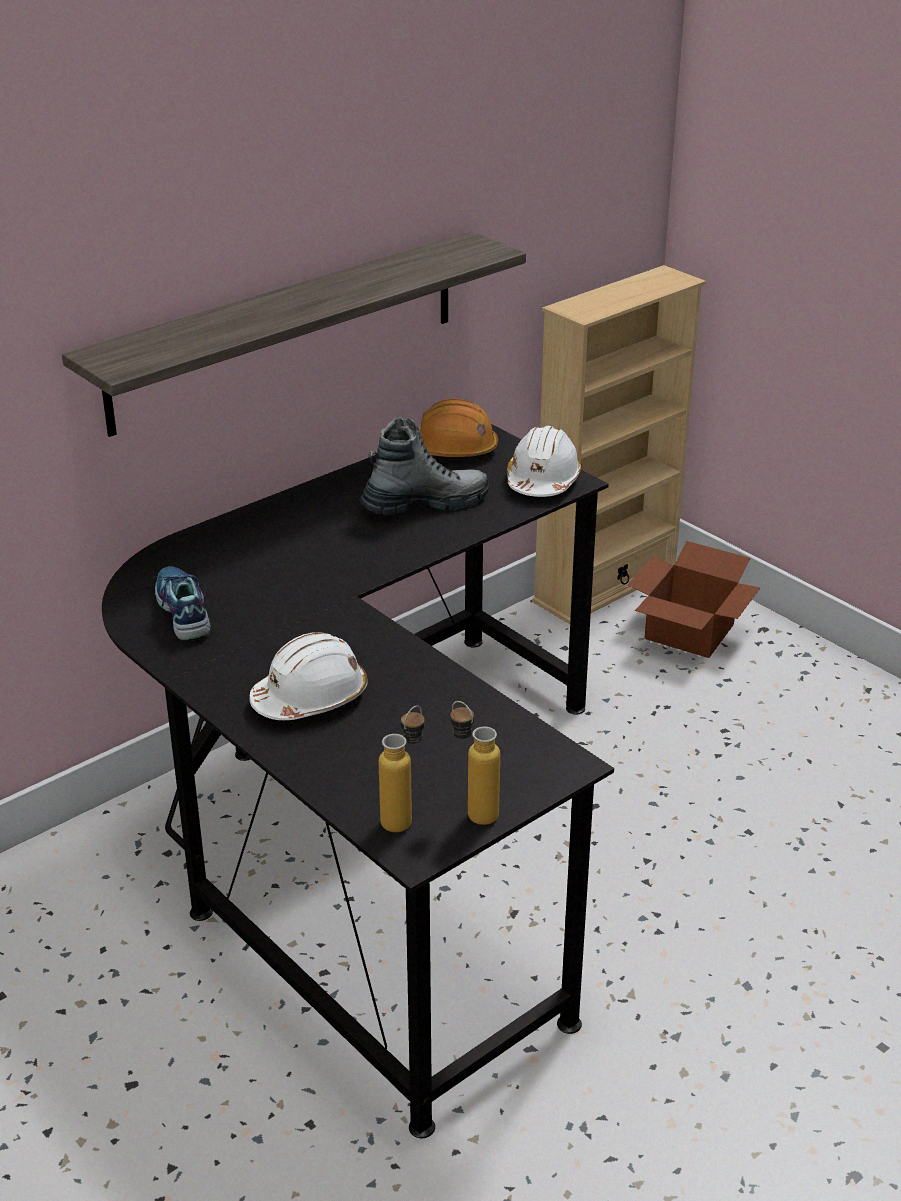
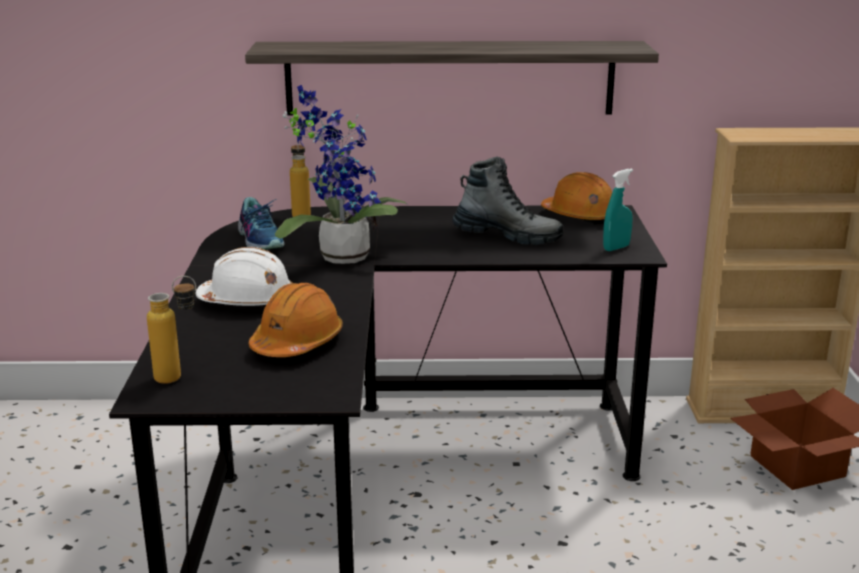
camera: 40 degrees right, 10 degrees down
(182, 612) = (261, 239): shoe -> shoe turned 135 degrees clockwise
(303, 598) = (339, 255): none -> potted plant
(444, 724) = (297, 343): none -> orange hard hat
(473, 810) = (224, 392): bottle -> bottle (301, 214)
(543, 481) = (616, 248): white hard hat -> turquoise spray bottle

